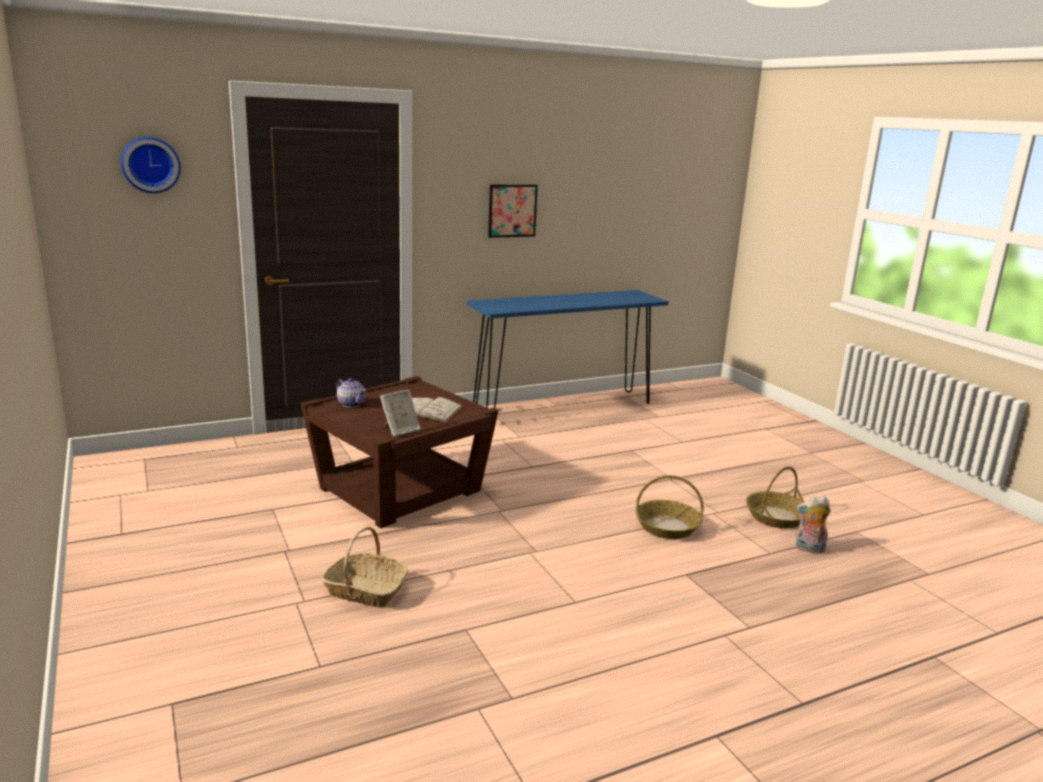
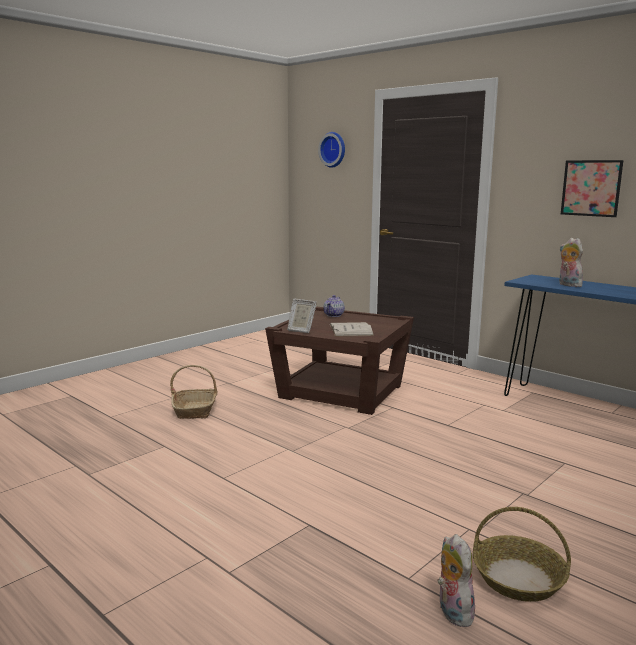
camera: 70 degrees right, 5 degrees down
(528, 305) = (568, 285): none -> plush toy
(667, 527) = (401, 504): basket -> none

